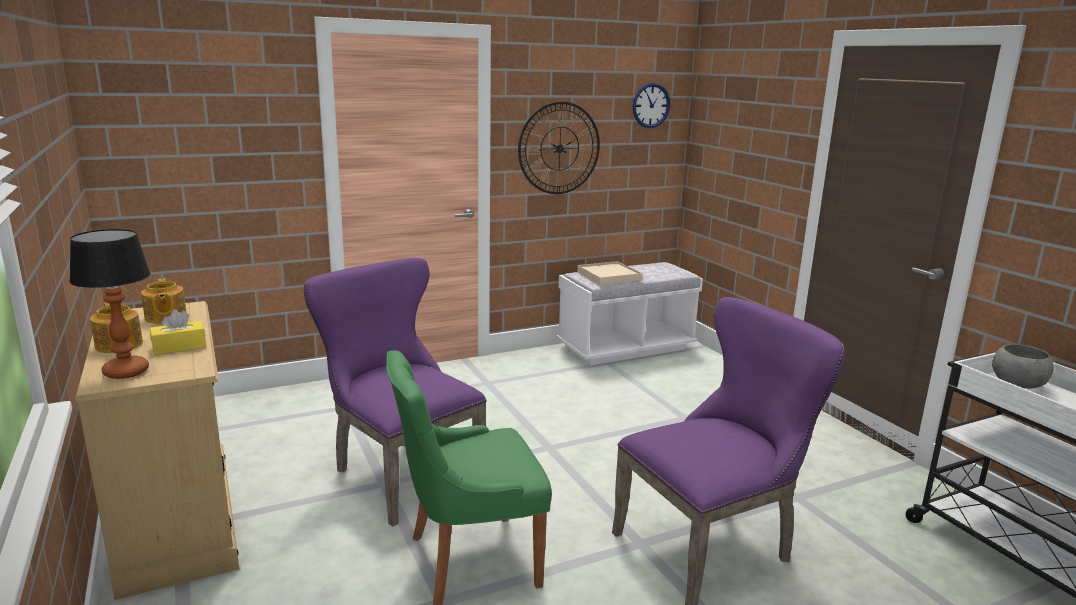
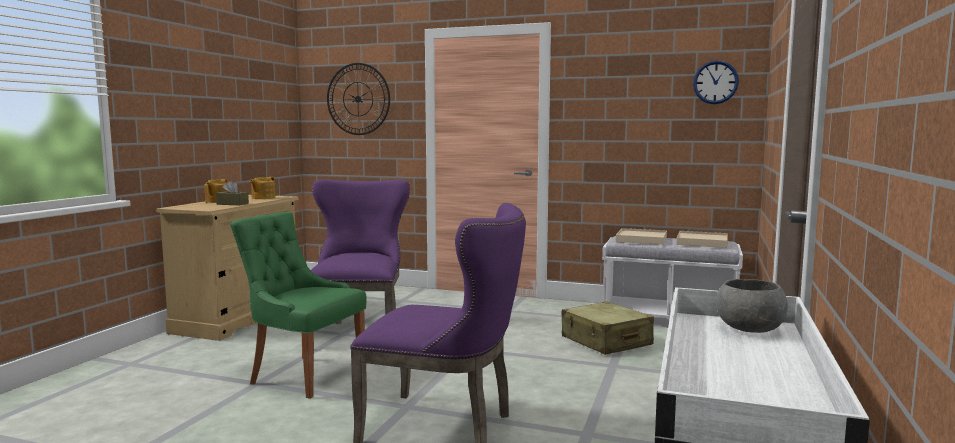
camera: 45 degrees right, 10 degrees down
(127, 371) = (191, 206): table lamp -> none
(179, 347) = (232, 204): yellow tissue box -> brown tissue box
(559, 148) = (613, 122): wall clock -> wall clock (358, 99)
(633, 392) = (606, 341): none -> beige suitcase
(657, 270) = (702, 242): none -> beige tray

